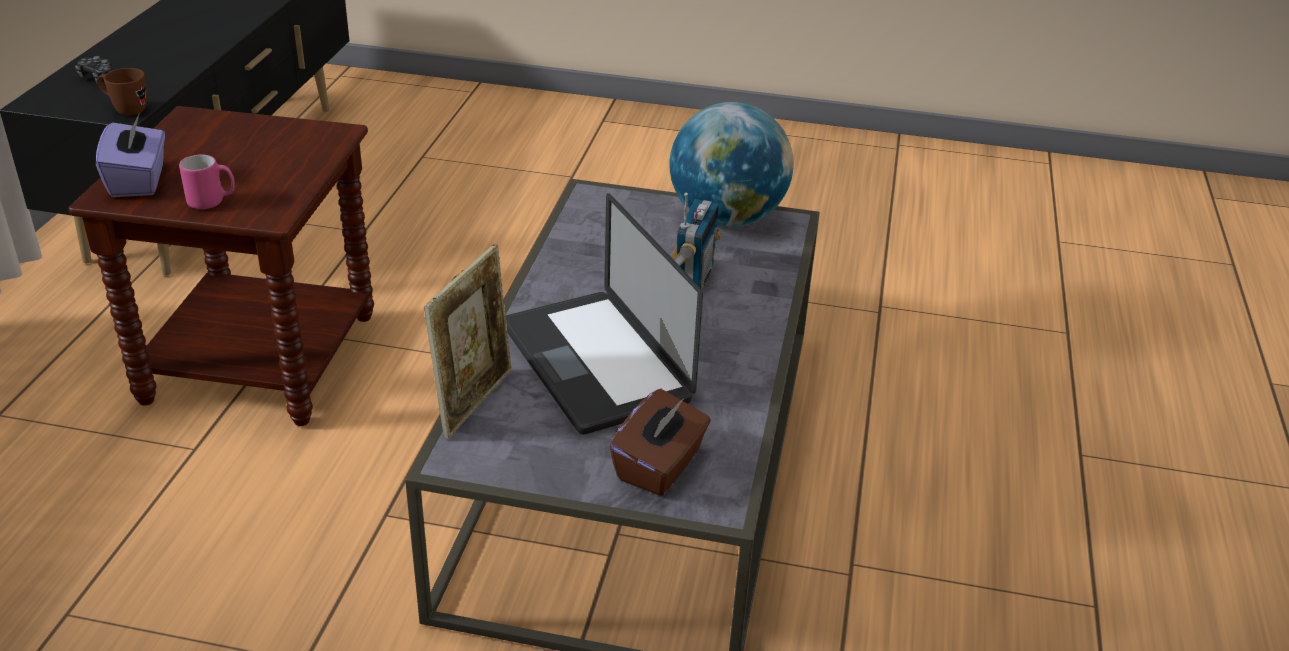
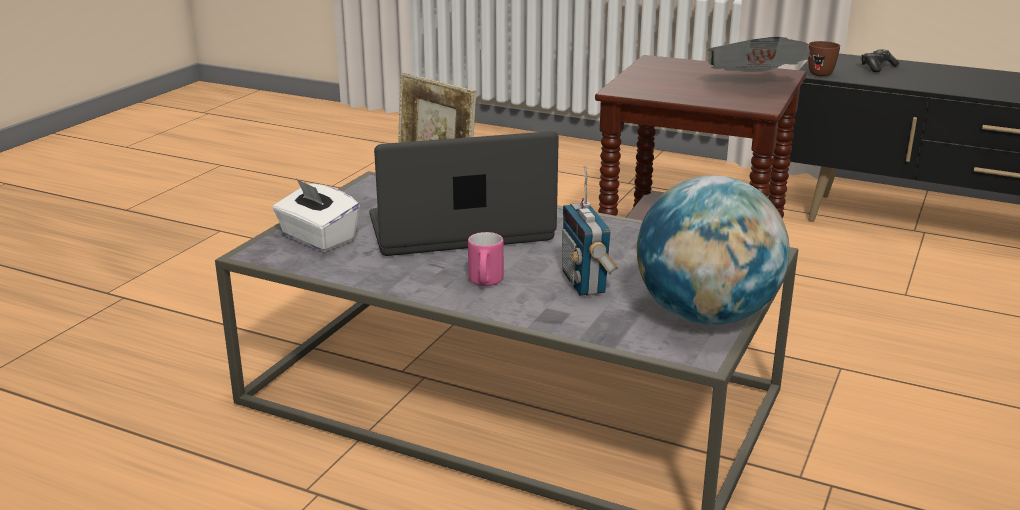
camera: 105 degrees right, 10 degrees down
(139, 181) = (677, 65): purple tissue box -> none
(212, 202) = (643, 79): pink mug -> pink mug (485, 283)
(244, 134) = (754, 84): none -> newspaper
(660, 466) = (317, 239): brown tissue box -> white tissue box
(693, 276) = (585, 283): radio -> radio turned 45 degrees clockwise

